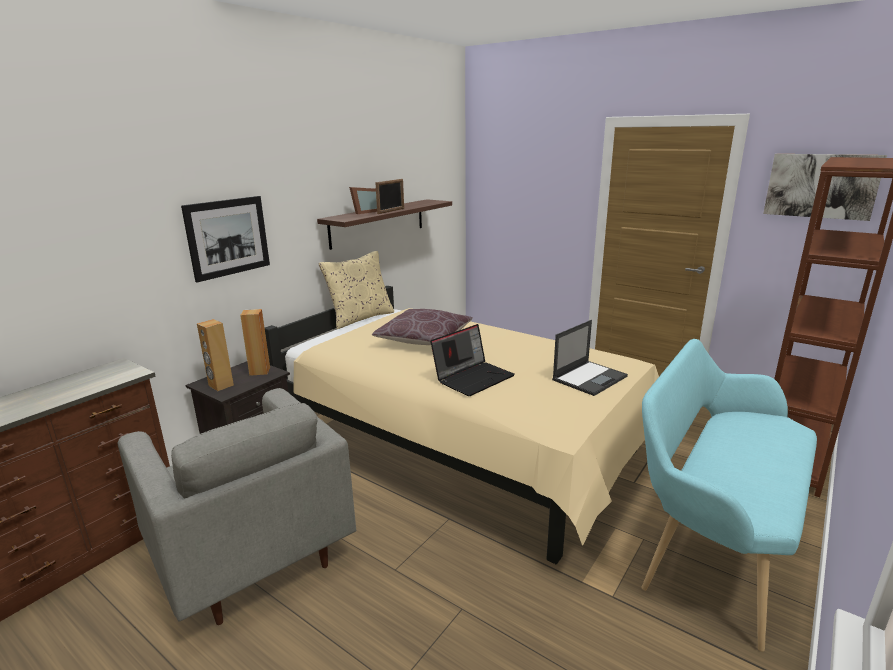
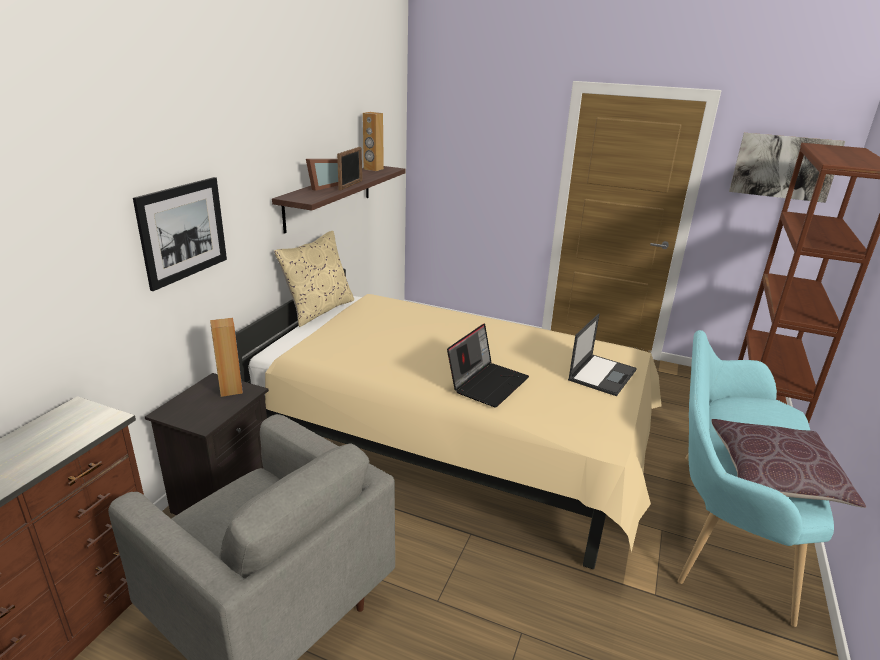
camera: 15 degrees left, 5 degrees up
(220, 385) = (192, 414): brown speaker -> brown speaker (373, 169)
(424, 339) = (409, 336): brown pillow -> brown pillow (775, 475)

